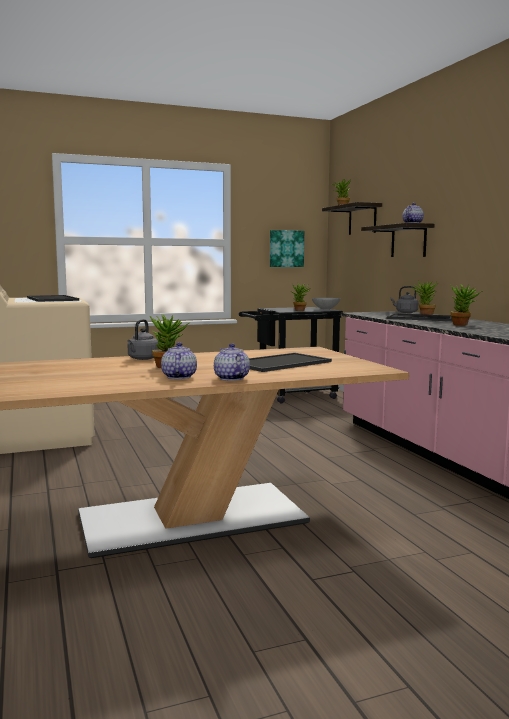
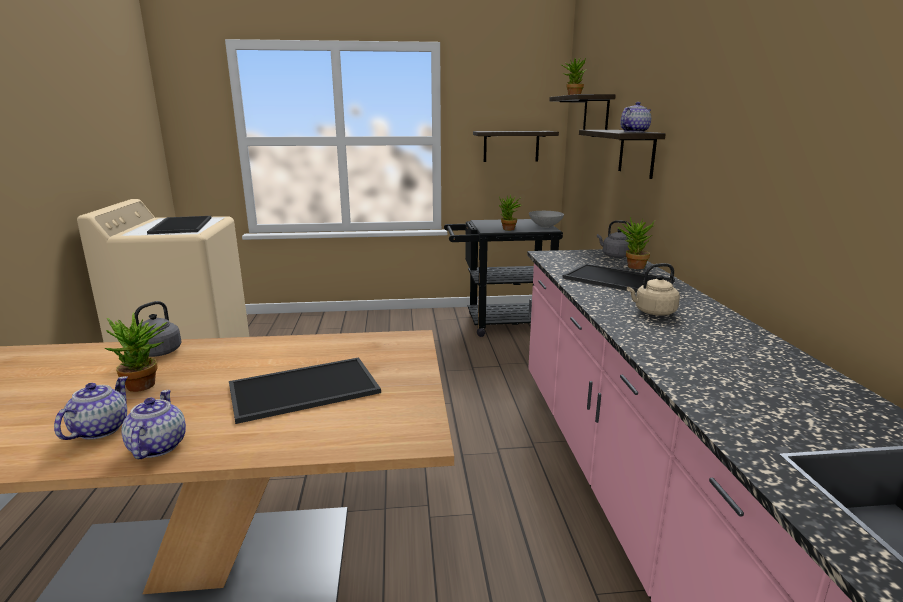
camera: 15 degrees right, 10 degrees up
(286, 248) = (511, 146): picture -> shelf
(463, 325) = (653, 312): potted plant -> beige kettle

